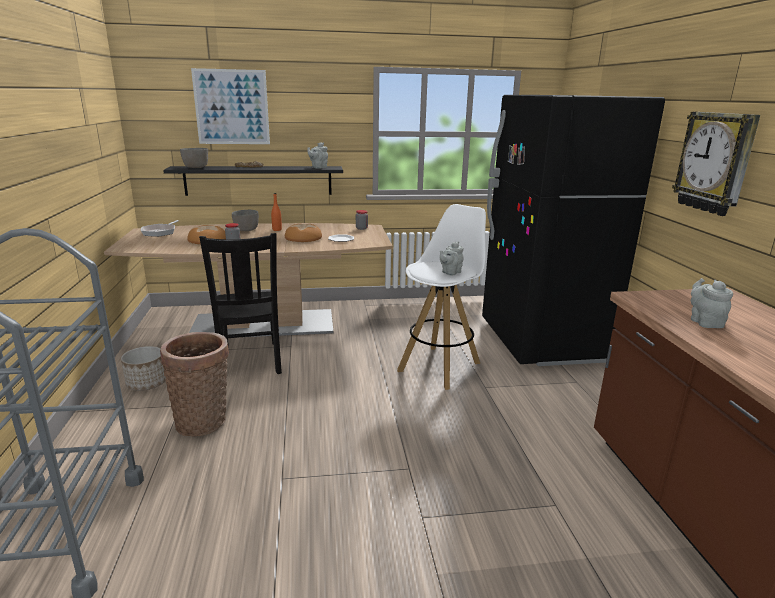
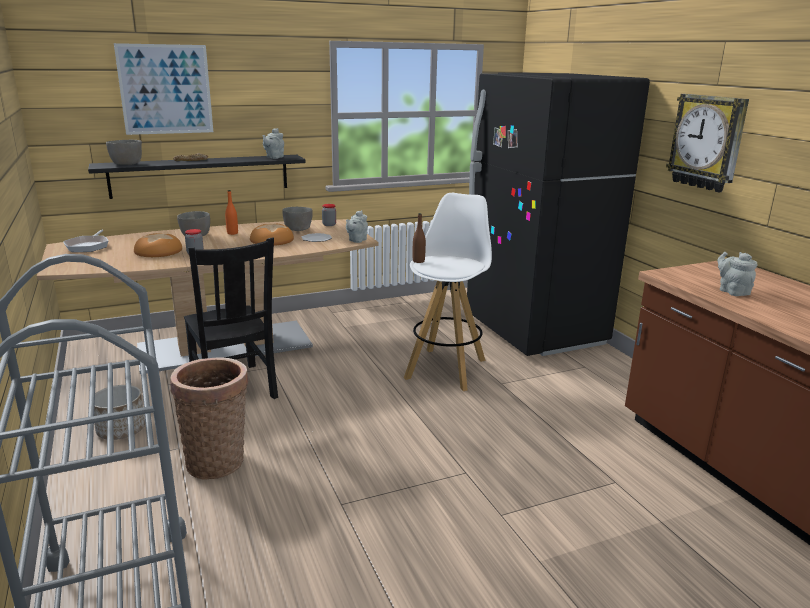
camera: 15 degrees left, 0 degrees up
(332, 230) = (298, 229): none -> grey bowl
(415, 265) = (418, 261): none -> brown bottle
(450, 272) = (460, 266): grey teapot -> grey teapot (356, 240)

